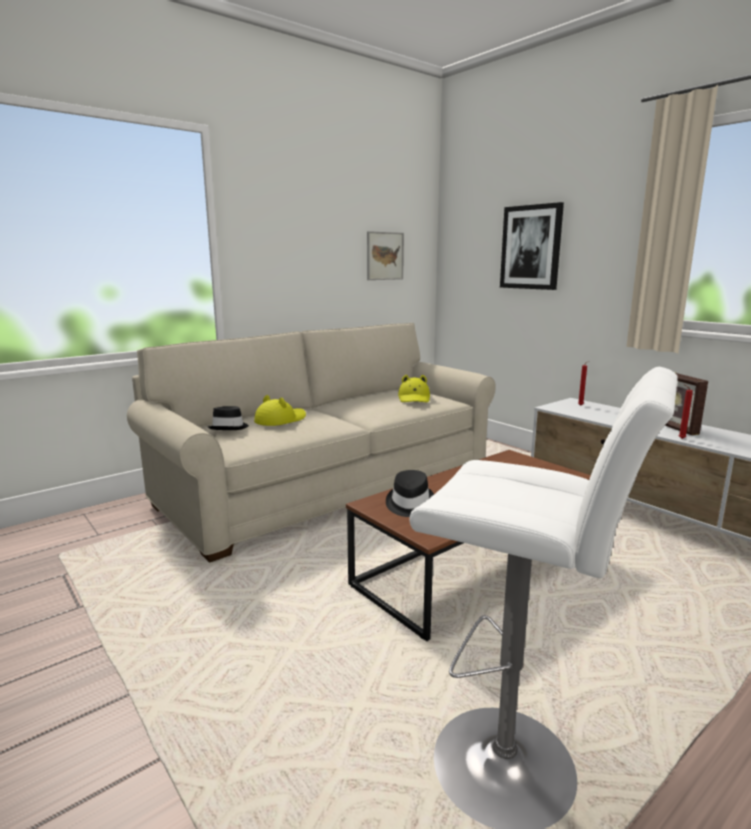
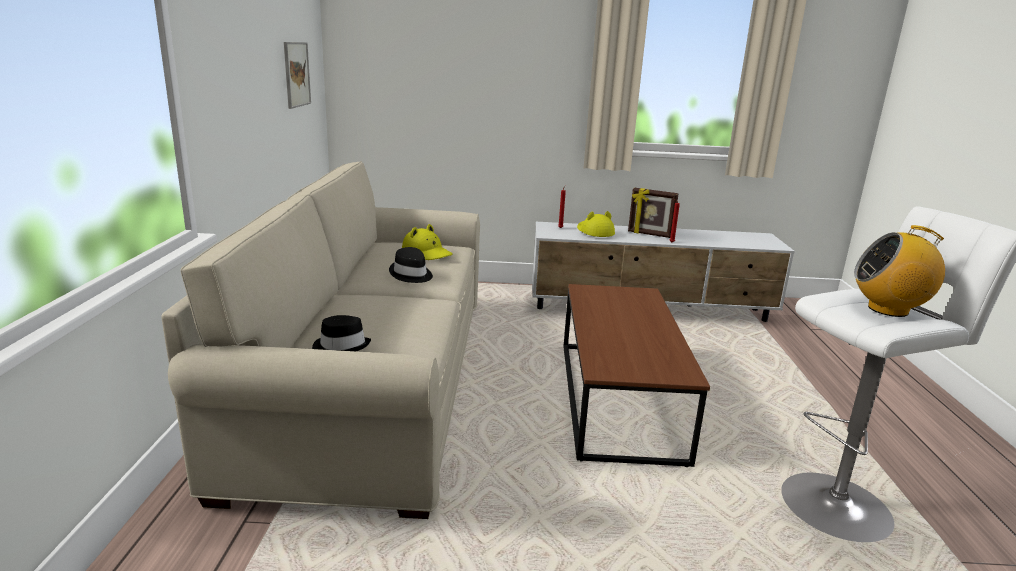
camera: 50 degrees left, 5 degrees up
(280, 420) = (370, 317): yellow hat -> yellow hat (594, 232)
(409, 504) = (622, 358): black hat -> black hat (411, 275)
(521, 493) = (888, 309): none -> radio
(531, 247) = (465, 68): picture -> none

